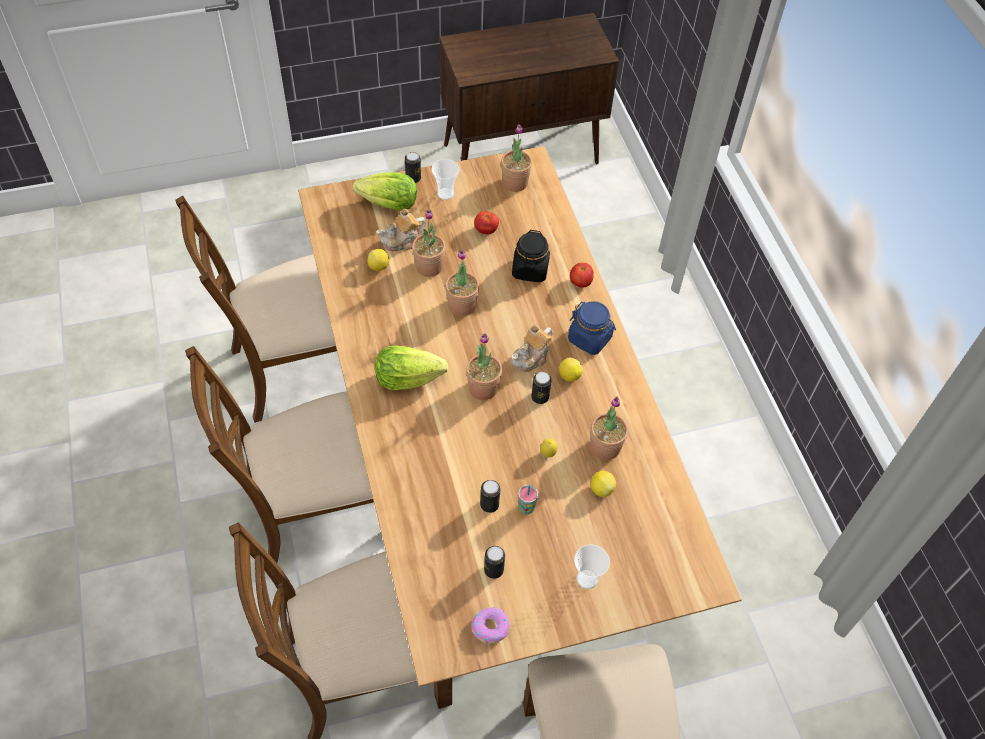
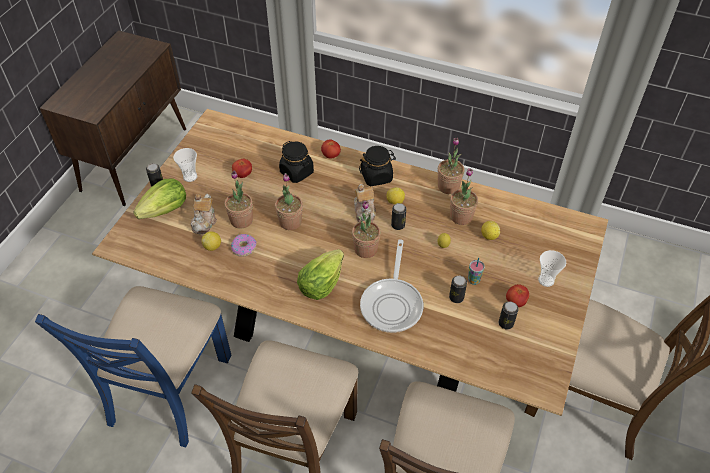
camera: 50 degrees left, 5 degrees down
(298, 368) = (168, 390): brown chair -> blue chair
(434, 452) = (392, 303): none -> frying pan
(490, 627) = (546, 349): donut -> donut (243, 247)
(515, 183) = (220, 139): potted plant -> potted plant (448, 186)
(530, 564) = (515, 302): none -> tomato
(590, 339) = (376, 176): blue jar -> black jar

